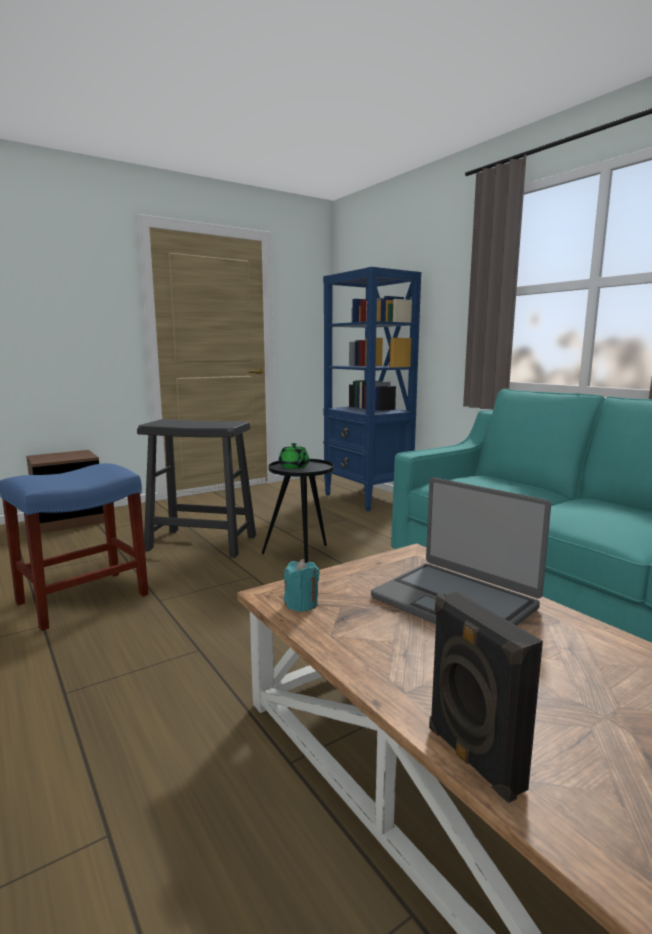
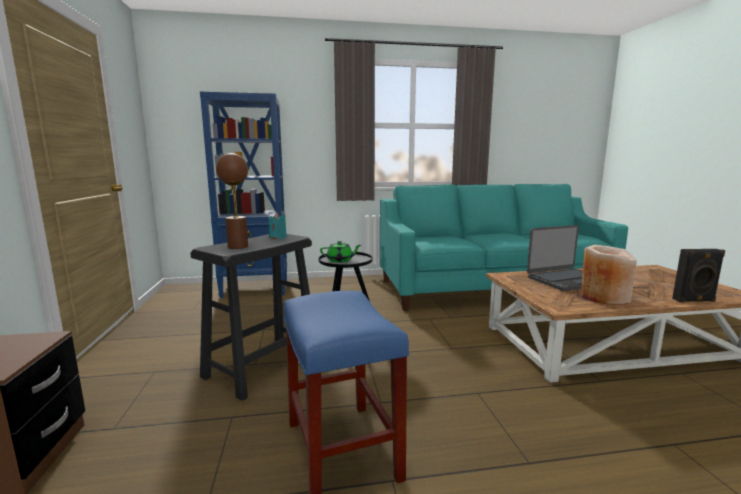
camera: 65 degrees left, 0 degrees up
(175, 423) = (238, 246): none -> brown table lamp
(301, 604) = (572, 304): turquoise candle -> turquoise candle (277, 237)
(370, 633) = (603, 297): none -> beige vase

